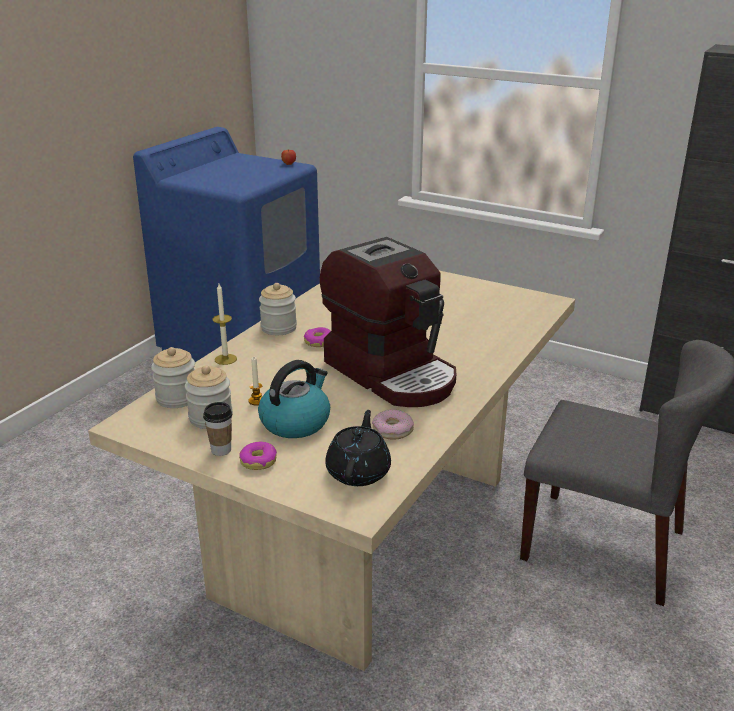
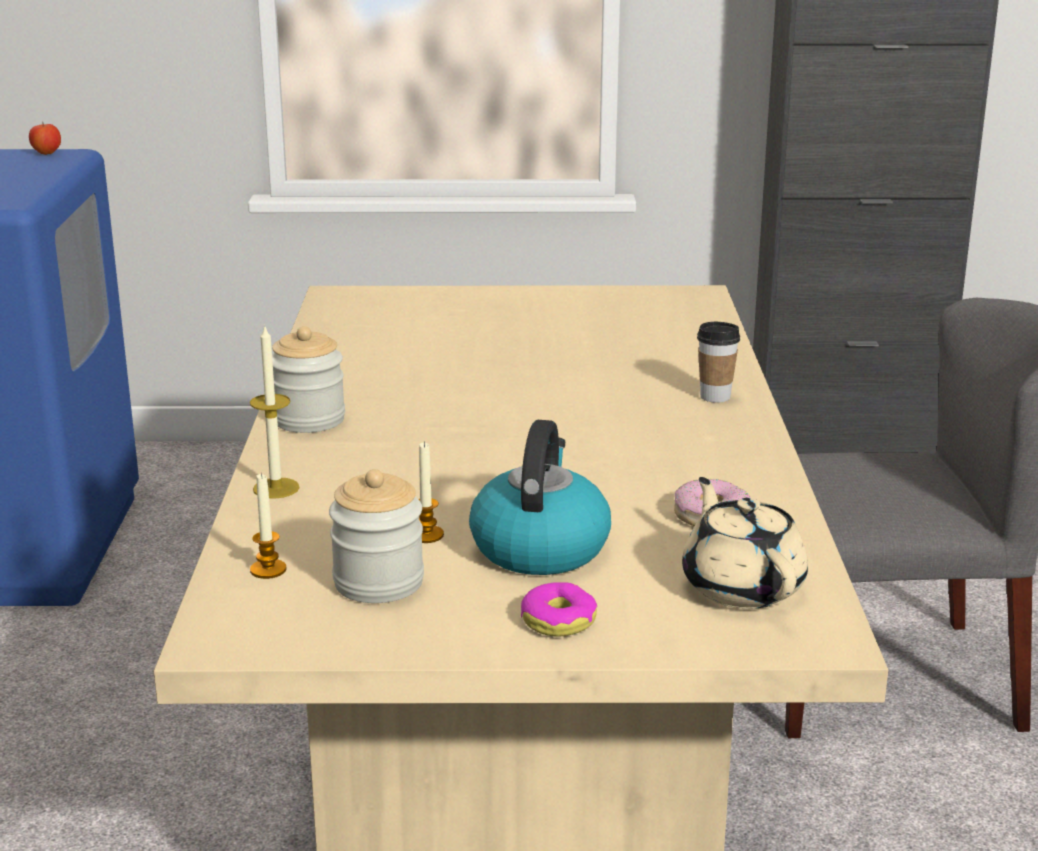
camera: 30 degrees left, 5 degrees down
(177, 398) = (268, 570): jar -> candle
(221, 450) = (468, 624): cup -> cup (715, 397)
(318, 342) = (410, 424): donut -> none
(359, 471) = (741, 586): black teapot -> beige teapot
(392, 373) = (597, 439): coffee machine -> none

